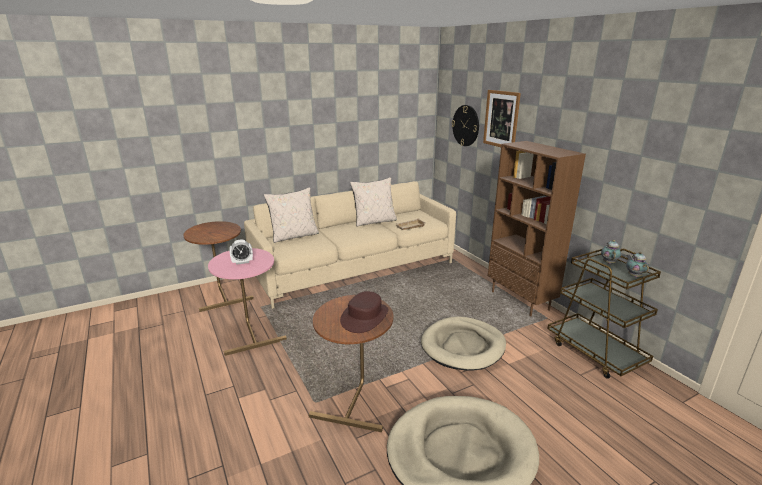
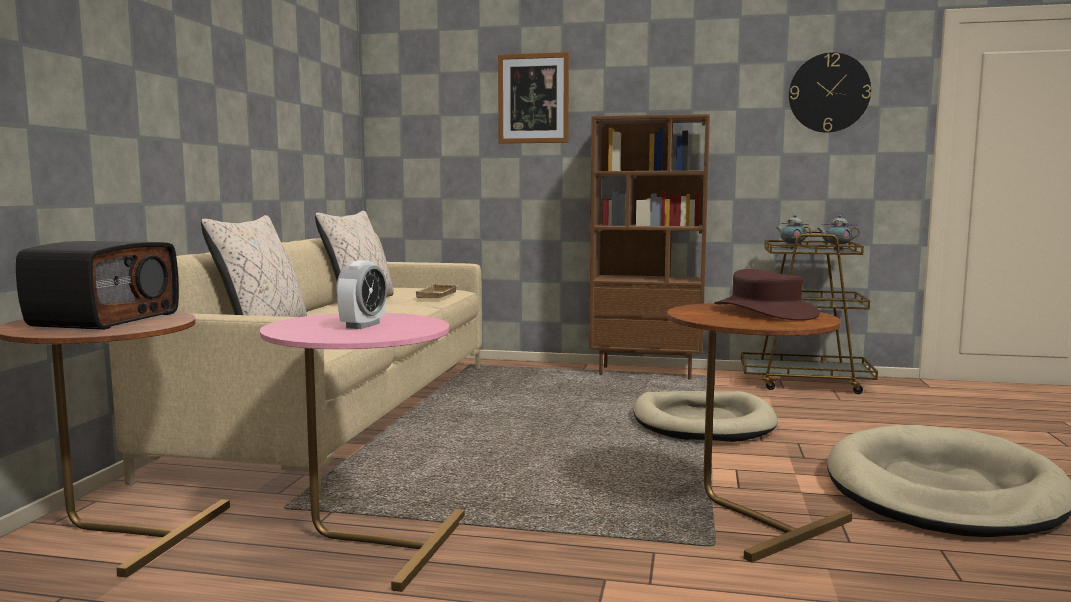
camera: 50 degrees left, 15 degrees down
(215, 230) = (104, 319): none -> radio
(466, 125) = (448, 122): wall clock -> wall clock (829, 93)

